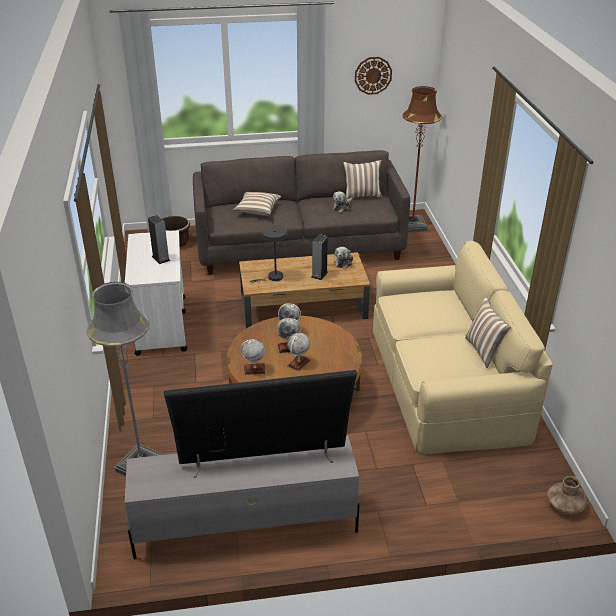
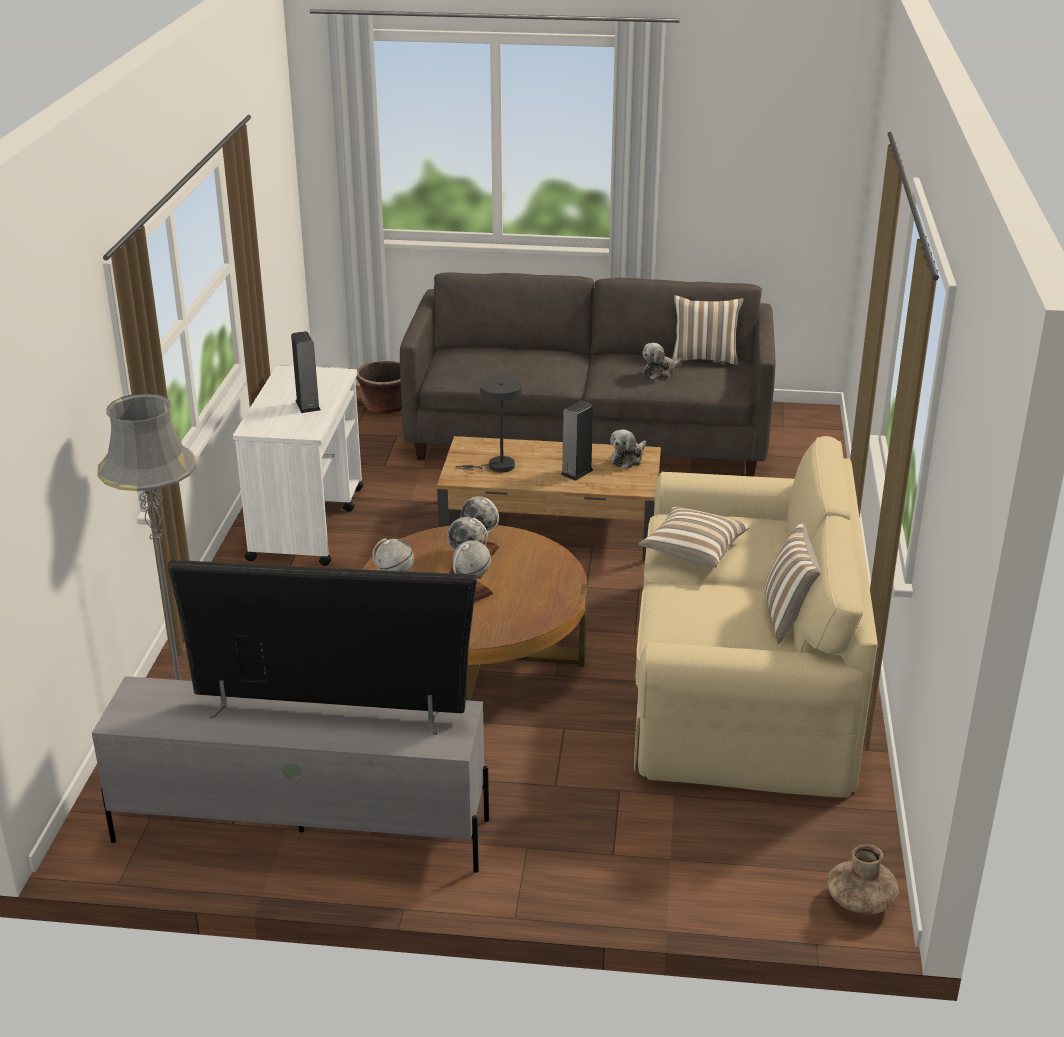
camera: 15 degrees right, 5 degrees down
(257, 210) = (513, 361): pillow -> pillow (693, 551)
(373, 75) = (749, 152): wall clock -> none
(412, 226) = (804, 429): brown floor lamp -> none

